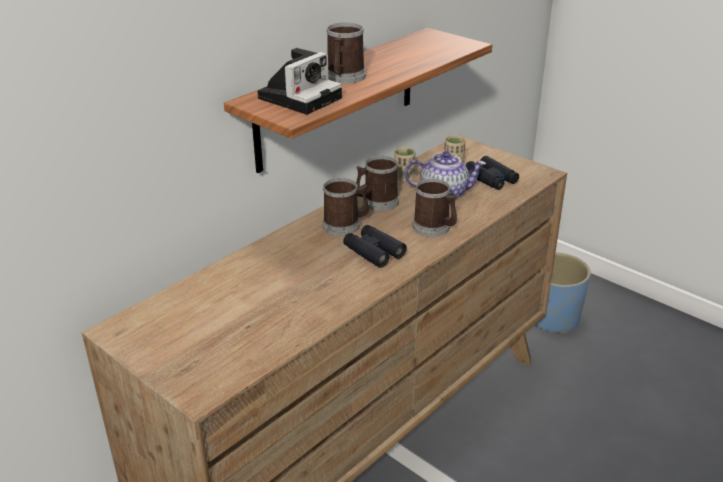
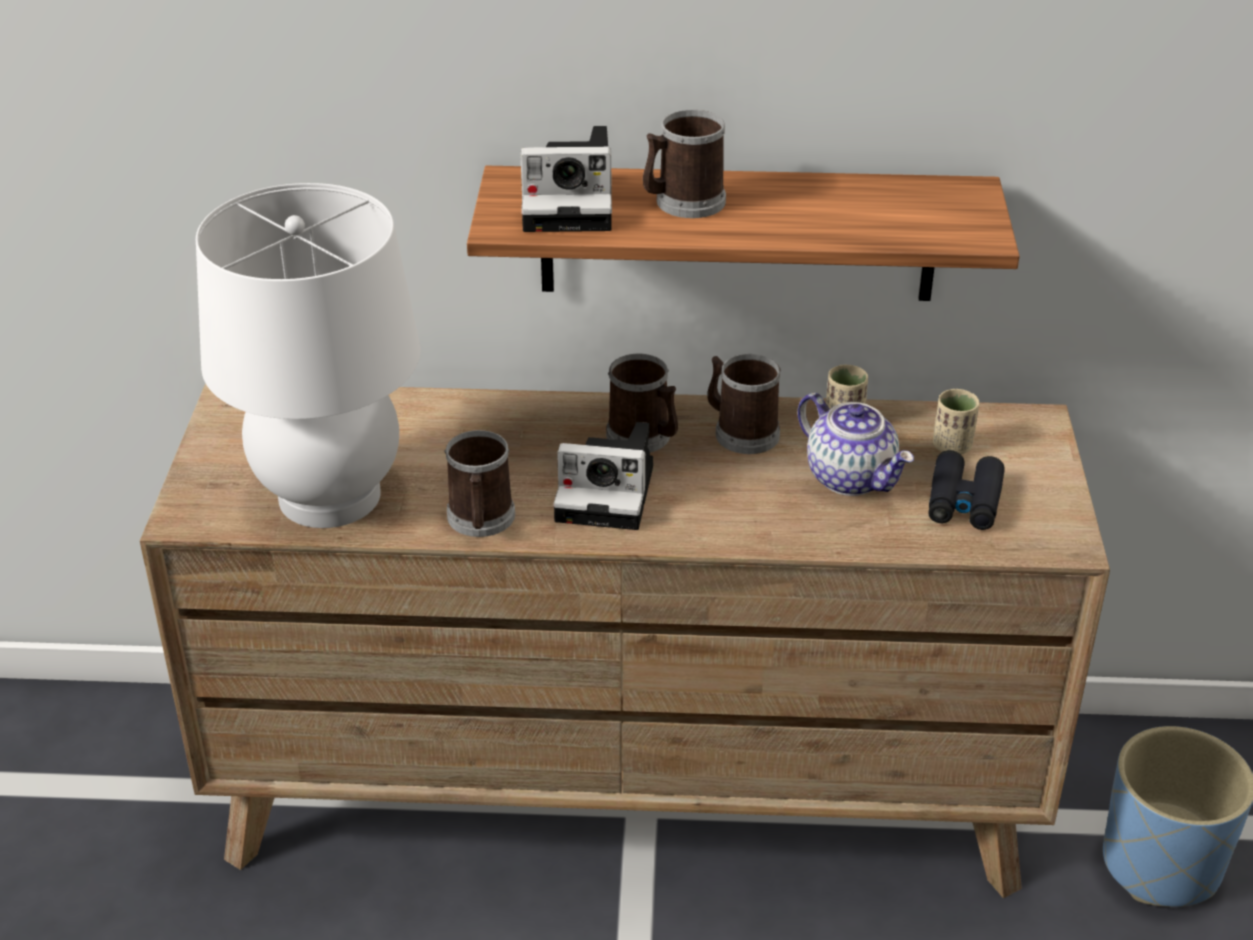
camera: 50 degrees right, 5 degrees up
(257, 333) = (329, 496): none -> white table lamp
(374, 252) = (610, 493): black binoculars -> camera
(435, 228) = (741, 515): mug -> mug (480, 520)

